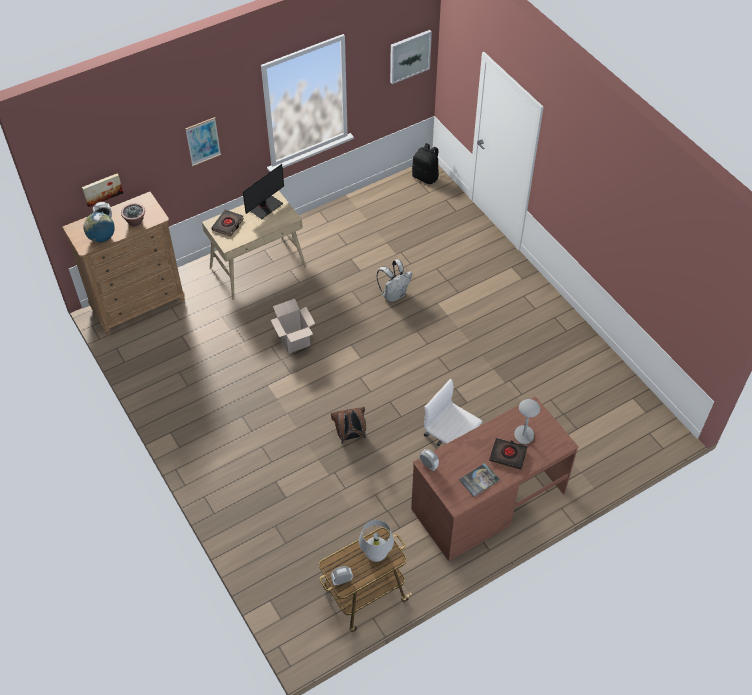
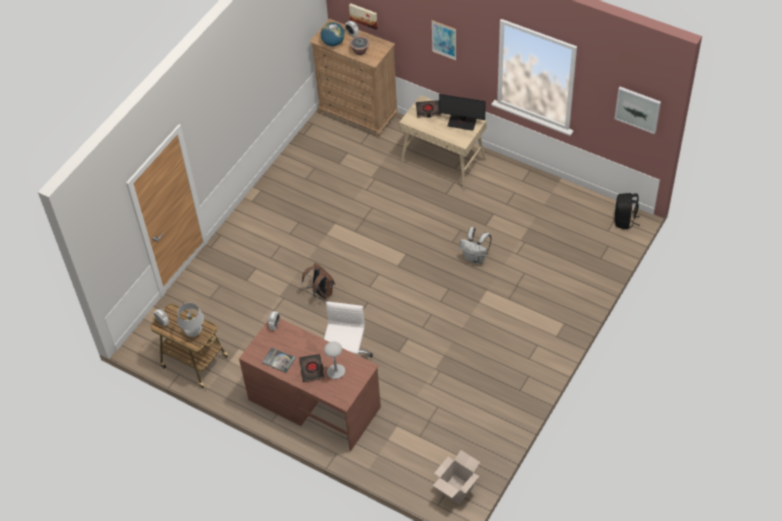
camera: 65 degrees right, 0 degrees up
(294, 340) = (387, 218): cardboard box -> cardboard box (456, 489)

